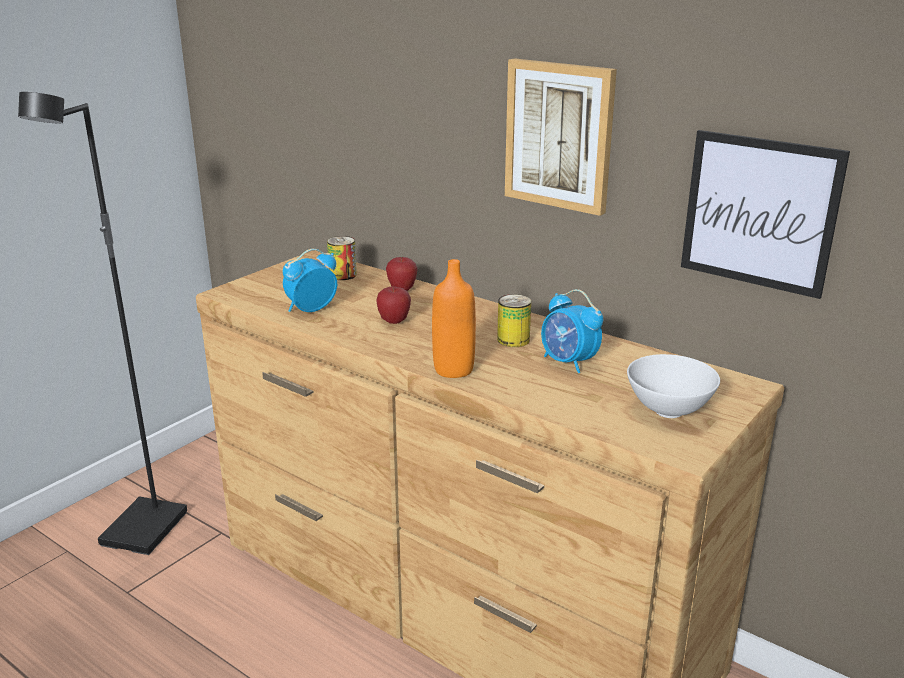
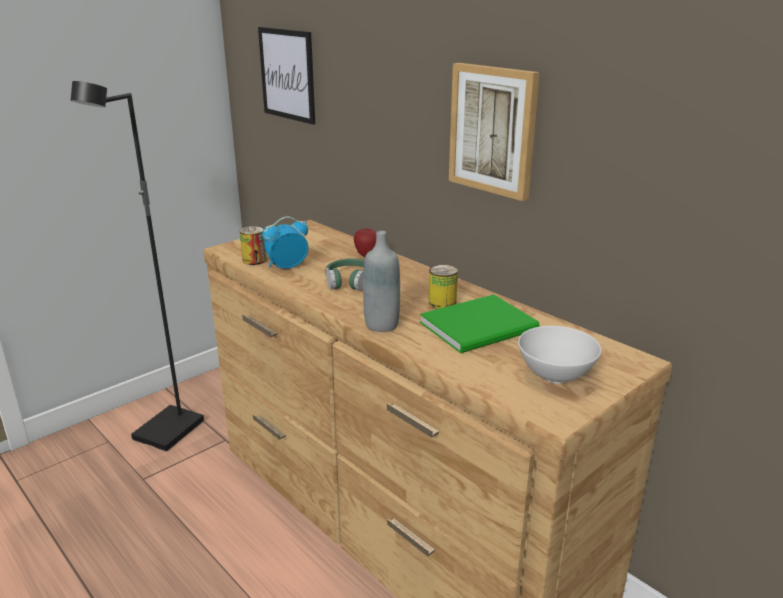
camera: 10 degrees right, 0 degrees up
(343, 275) = (324, 240): can -> can (254, 260)
(394, 321) = (349, 281): apple -> green headphones
(453, 369) = (381, 324): orange bottle -> grey bottle
(568, 362) = (482, 326): alarm clock -> green book
(759, 212) = (656, 204): picture -> picture (287, 74)

